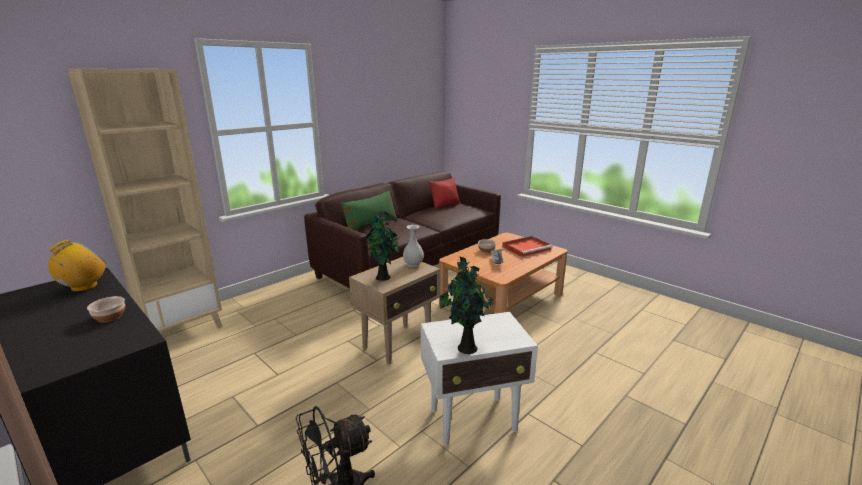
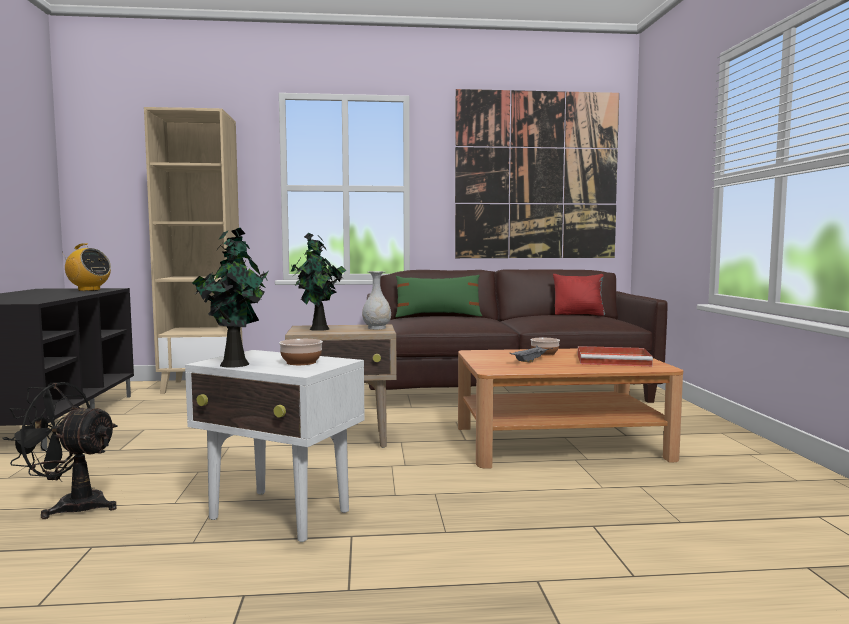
camera: 40 degrees right, 15 degrees down
(84, 287) = (88, 290): radio -> radio turned 45 degrees clockwise
(110, 316) = (54, 296): bowl -> bowl (302, 362)
(396, 106) = (536, 175): none -> picture

